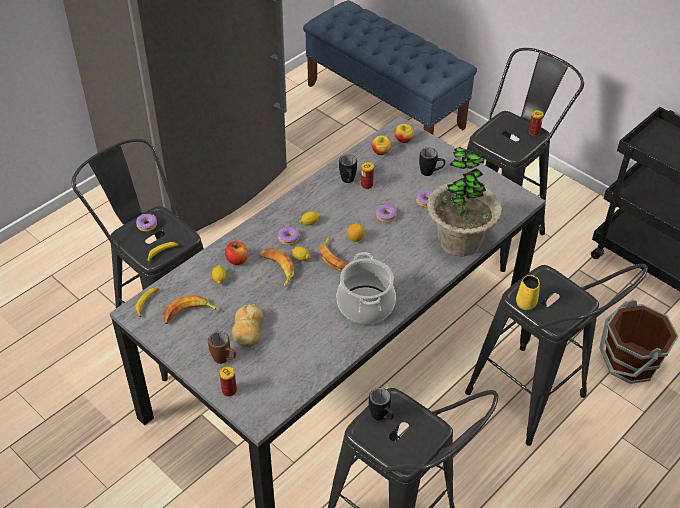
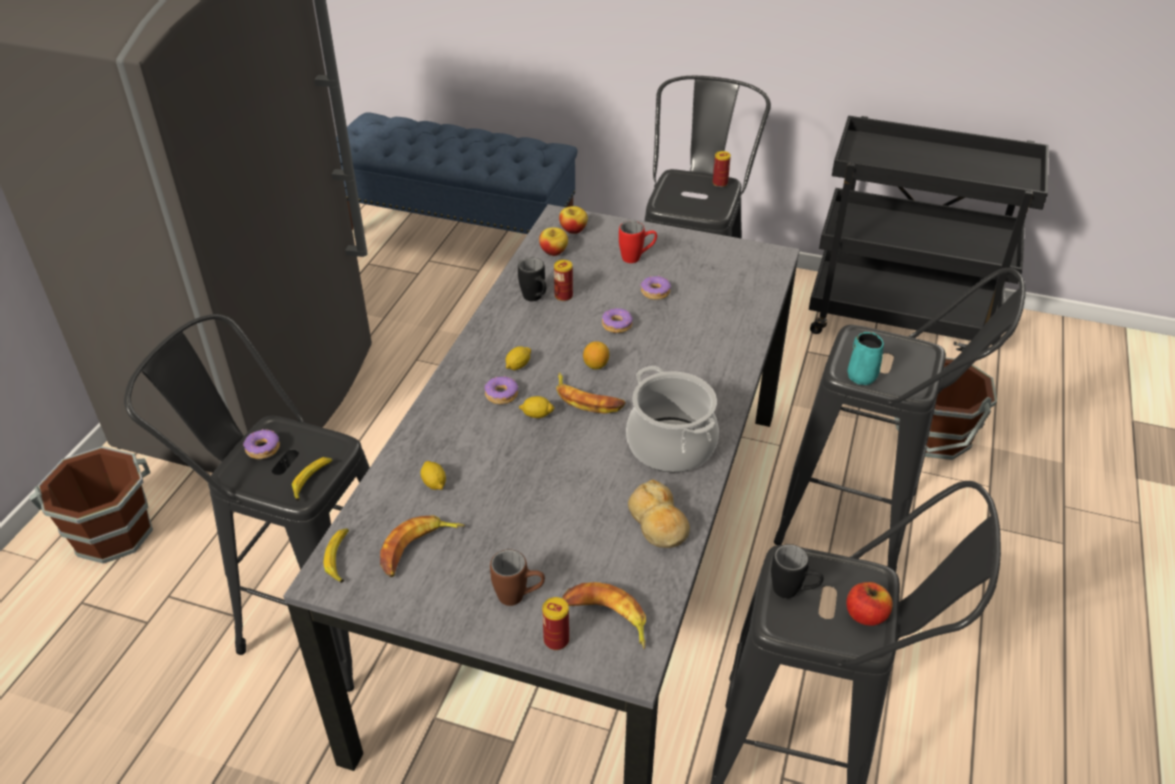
camera: 25 degrees left, 5 degrees down
(84, 239) = (112, 532): none -> brown bucket
(237, 260) = (444, 448): apple -> apple (865, 615)
(248, 330) = (526, 540): bread -> bread (658, 524)
(277, 269) = (512, 441): banana -> banana (606, 618)
(431, 173) = (637, 258): black mug -> red mug
(459, 241) = (733, 325): potted plant -> none
(526, 302) = (861, 375): yellow mug -> turquoise mug

